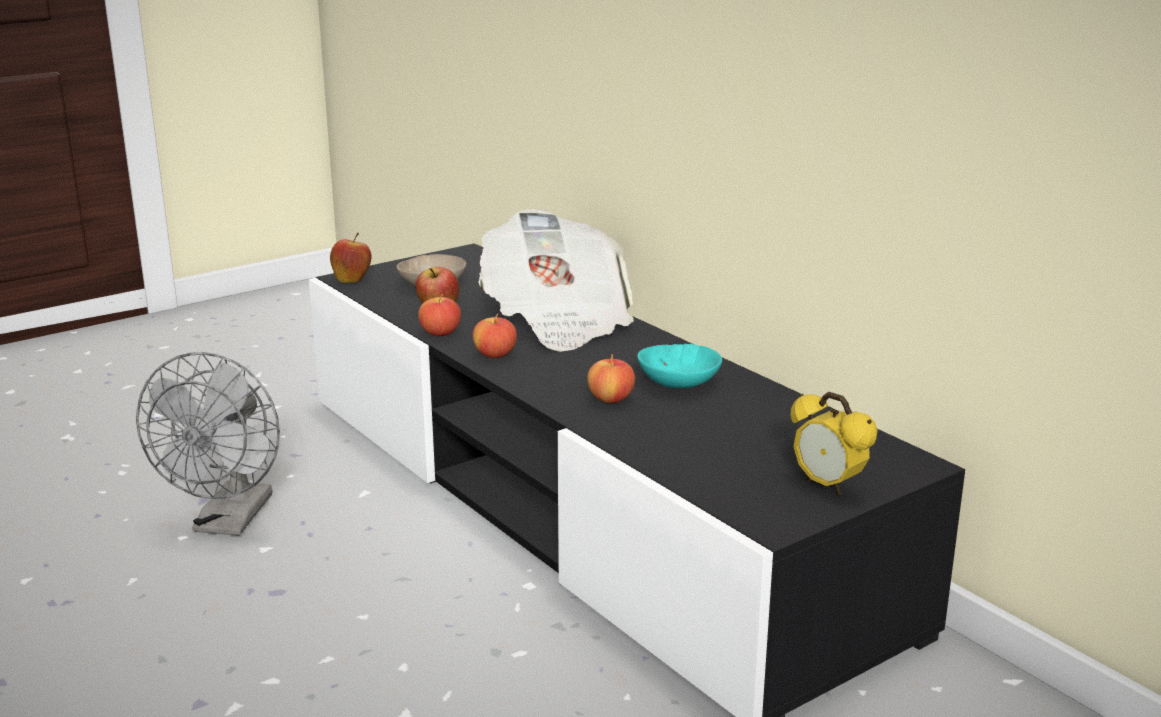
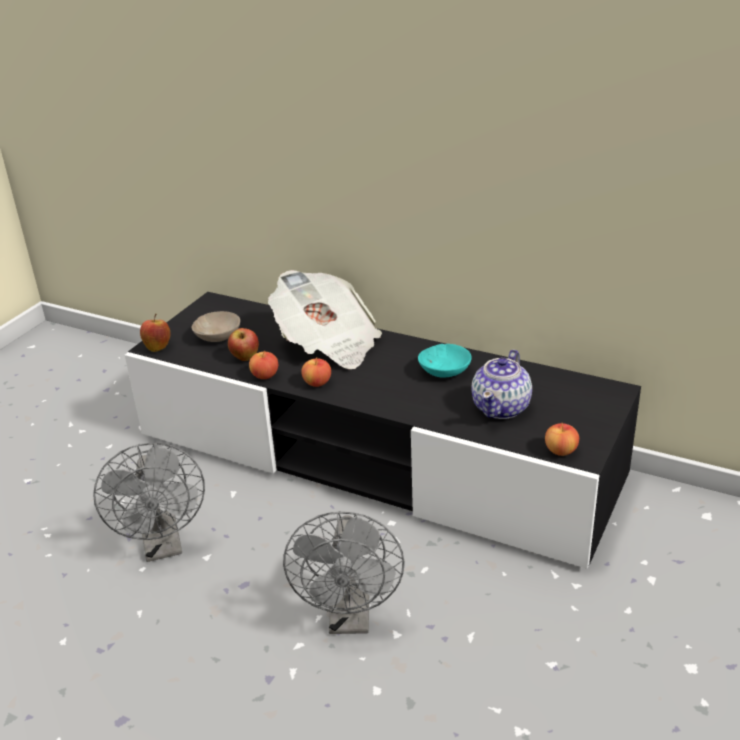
camera: 25 degrees left, 10 degrees up
(365, 675) = (350, 619): none -> grey fan
(610, 399) = (419, 396): apple -> apple (561, 451)
(713, 439) = (501, 407): none -> teapot
(827, 486) = (588, 421): alarm clock -> none

